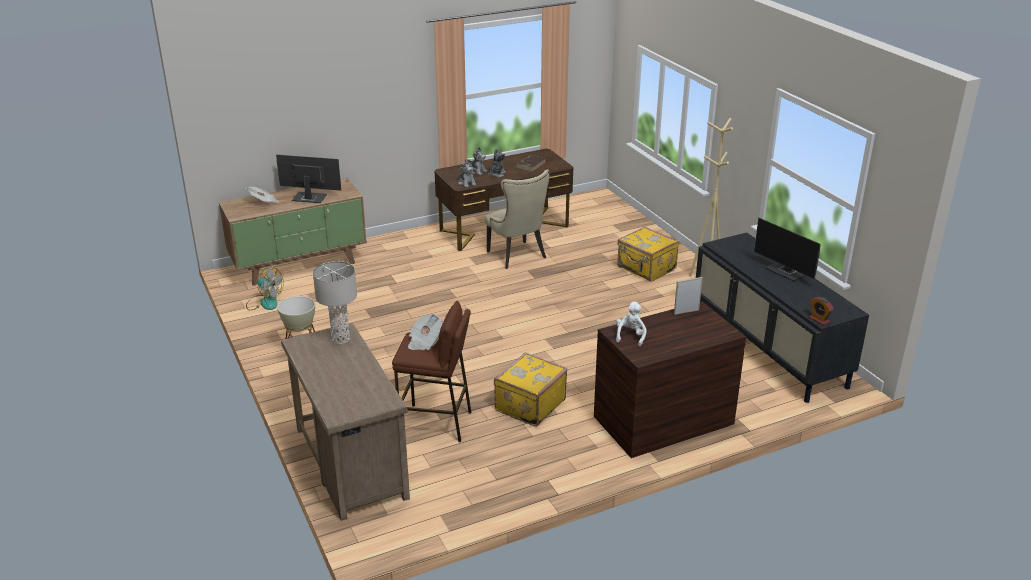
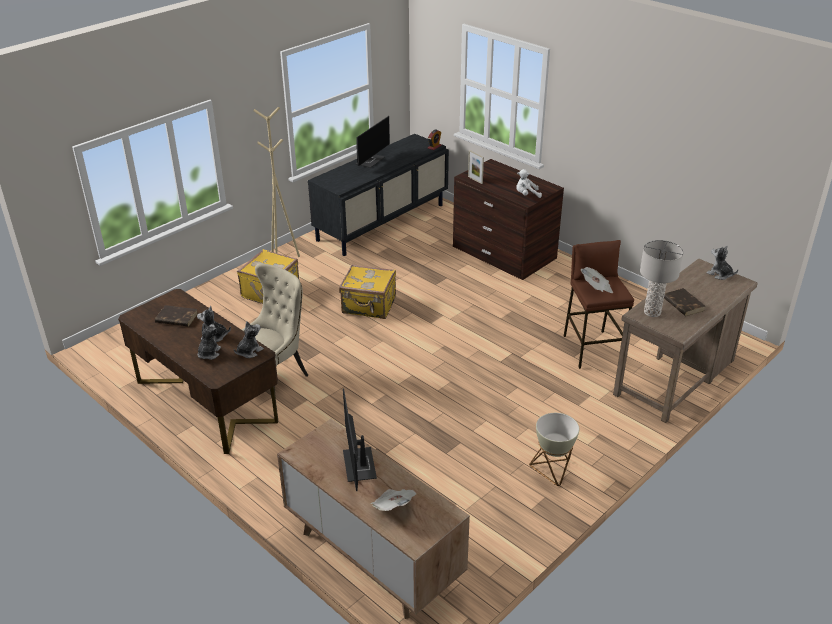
camera: 110 degrees left, 5 degrees up
(264, 302) = (481, 548): fan -> none
(336, 361) = (683, 304): none -> brown book
(363, 407) = (719, 274): none -> plush toy
(529, 405) = (532, 310): yellow suitcase -> yellow suitcase (369, 306)

